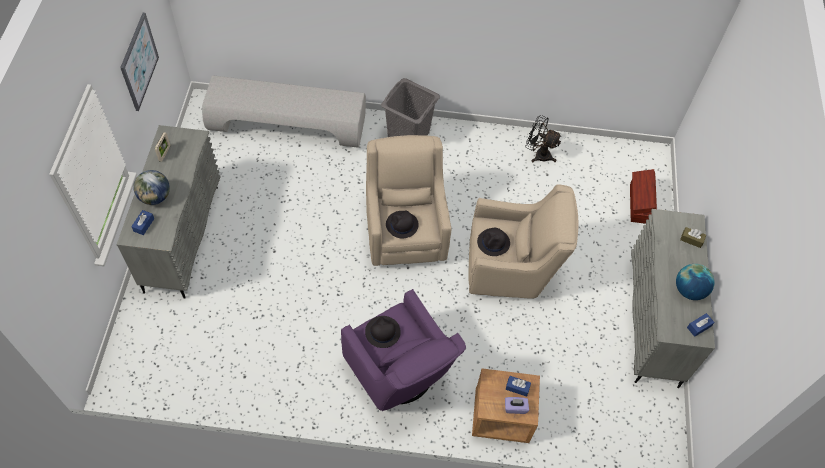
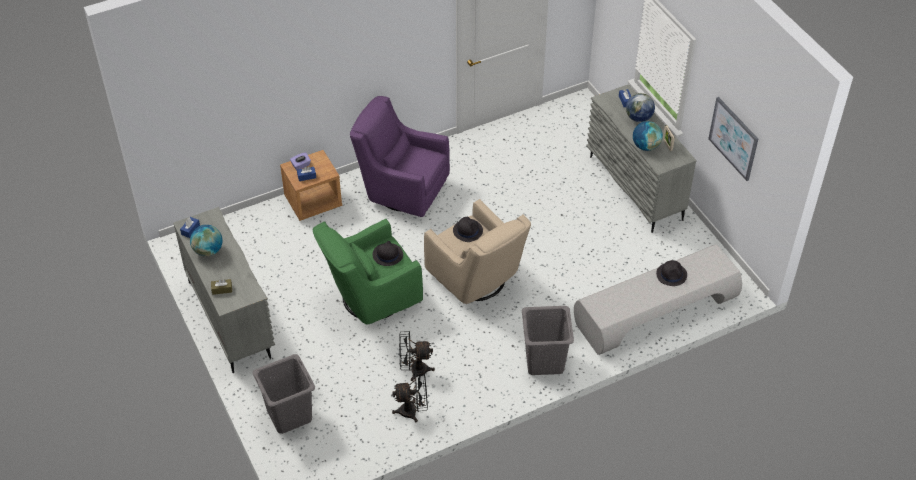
camera: 150 degrees right, 10 degrees down
(185, 163) = (646, 146): none -> globe
(382, 332) = (422, 161): black hat -> black hat (671, 274)
(511, 269) = (370, 298): beige armchair -> green armchair
(516, 184) = (414, 370): none -> black fan
(640, 204) = (289, 415): brown storage box -> grey laundry basket

